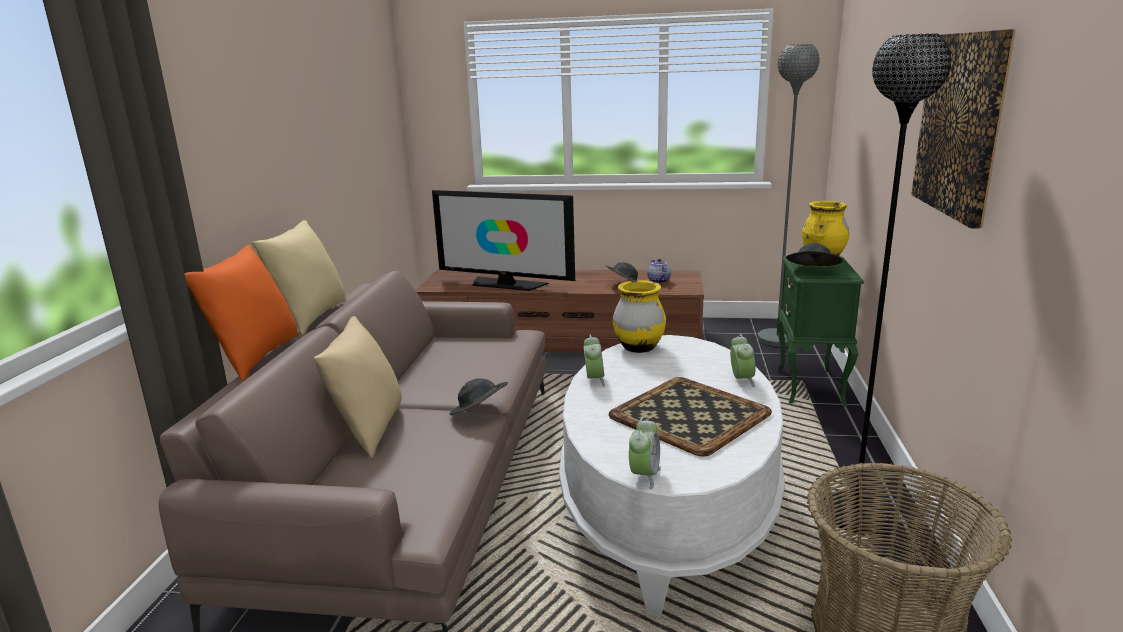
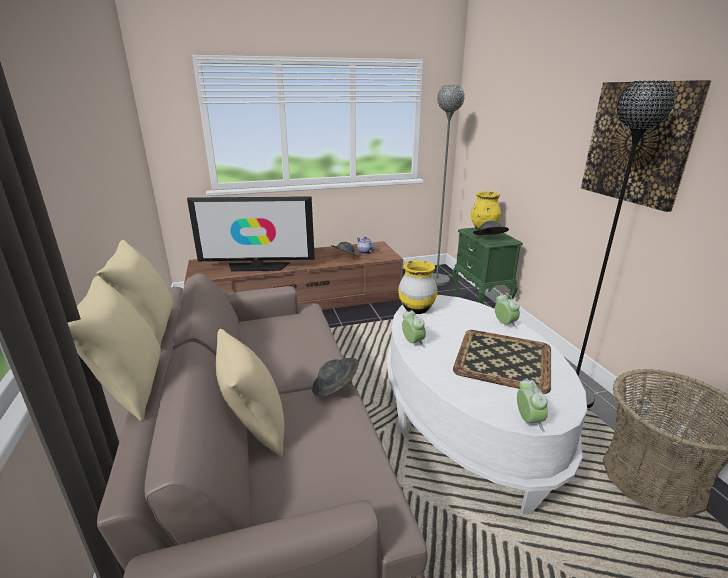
camera: 25 degrees left, 5 degrees up
(255, 358) = (130, 389): orange pillow -> beige pillow

